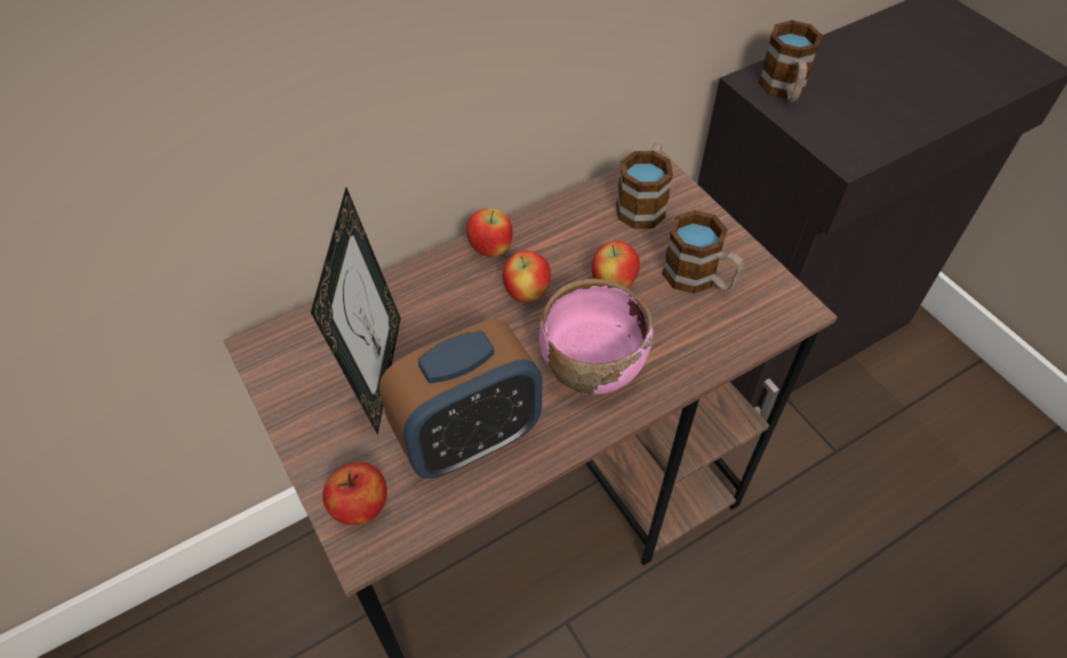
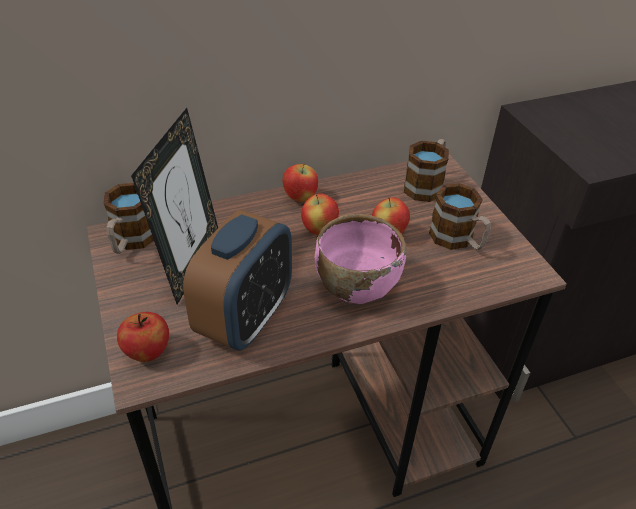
camera: 10 degrees right, 10 degrees down
(468, 438) = (245, 319): alarm clock -> alarm clock turned 45 degrees counterclockwise
(784, 90) = (550, 118): mug -> mug (131, 241)

